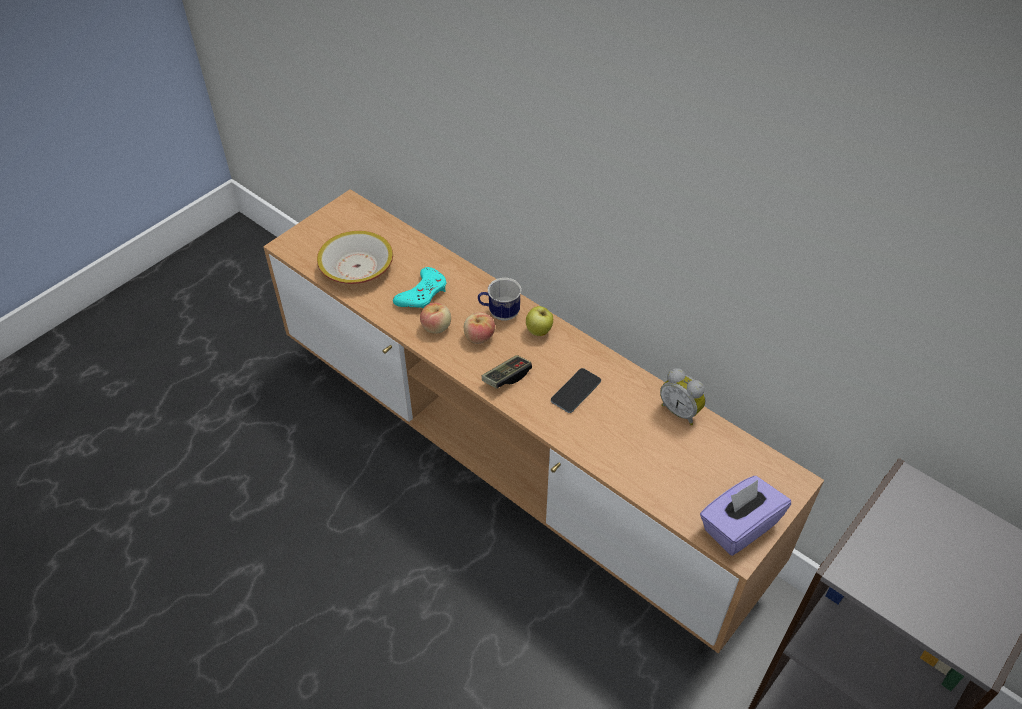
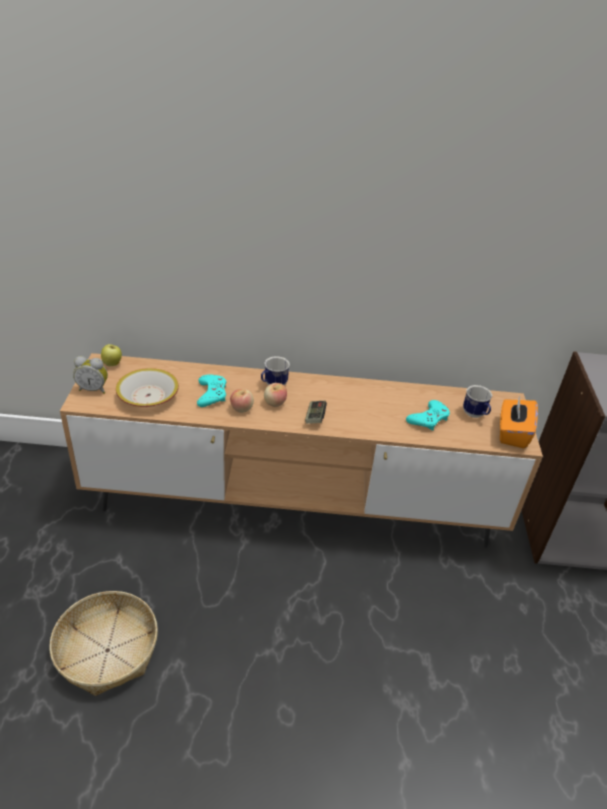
camera: 40 degrees left, 10 degrees down
(212, 515) = (107, 650): none -> basket
(539, 332) = (307, 385): apple -> apple (113, 364)
(576, 391) = (361, 406): phone -> none
(644, 449) = (428, 419): none -> turquoise game controller
(680, 411) = (426, 392): alarm clock -> alarm clock (93, 389)
(714, 476) = (475, 415): none -> mug
(738, 526) = (512, 433): purple tissue box -> orange tissue box

